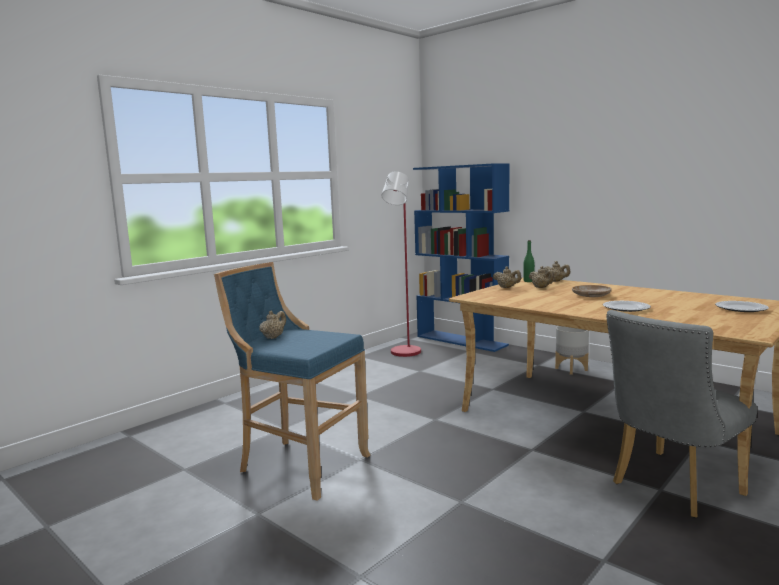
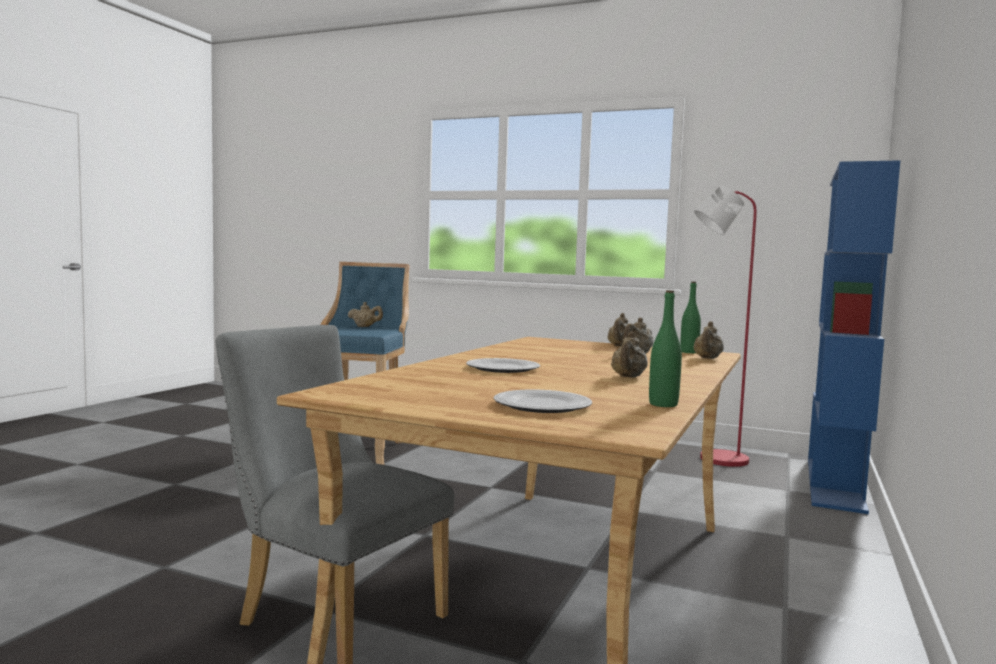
camera: 70 degrees right, 5 degrees down
(571, 369) = (800, 562): grey planter -> none
(591, 295) = (593, 363): beige plate -> none
(640, 294) = (628, 377): none -> beige teapot
(716, 296) = (663, 404): none -> green bottle

